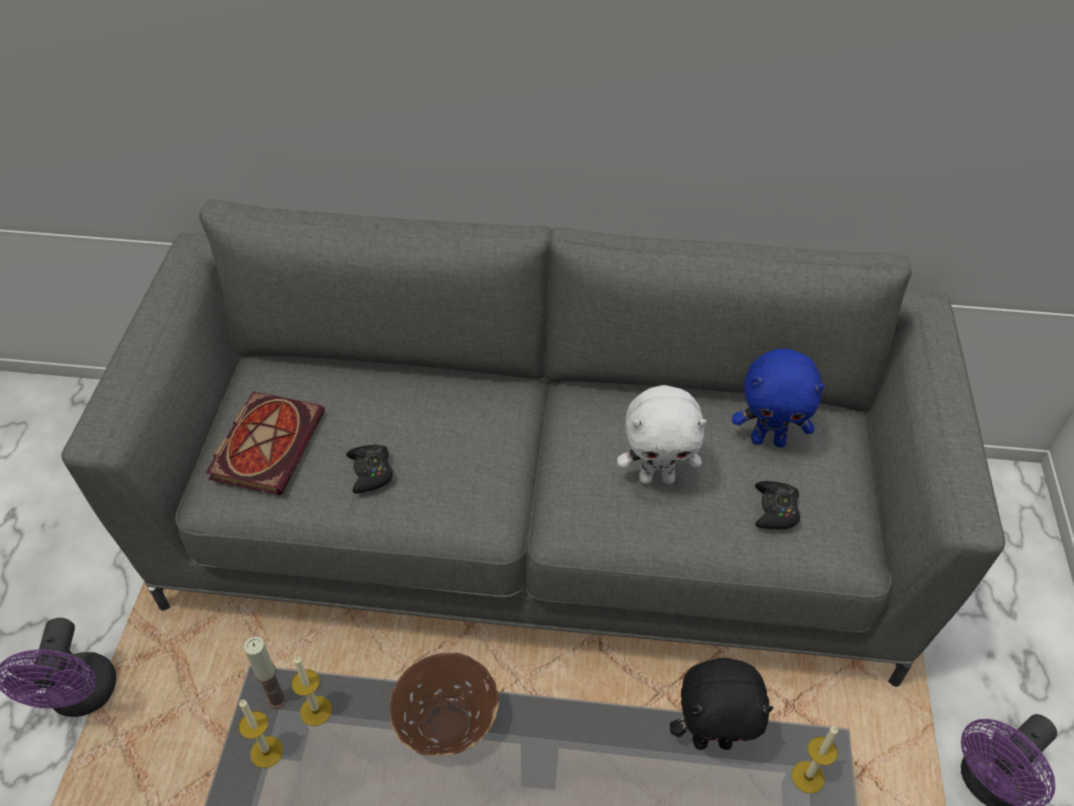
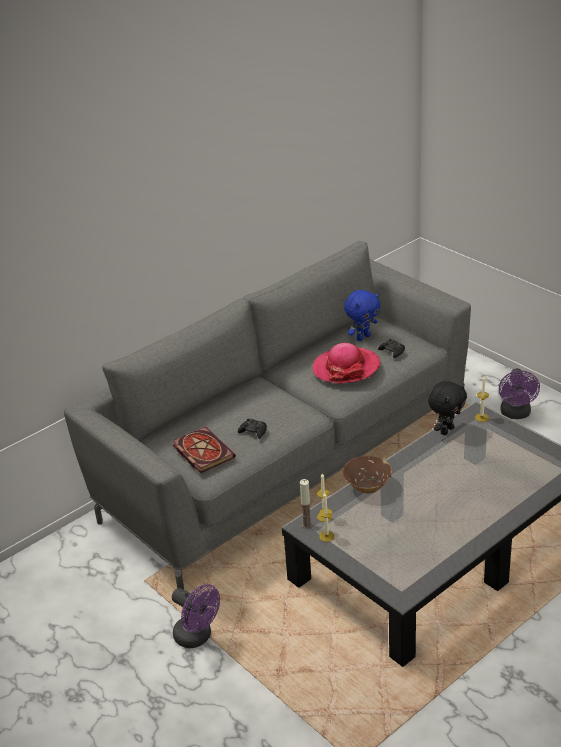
camera: 45 degrees left, 15 degrees down
(657, 477) = (346, 368): white plush toy -> hat

